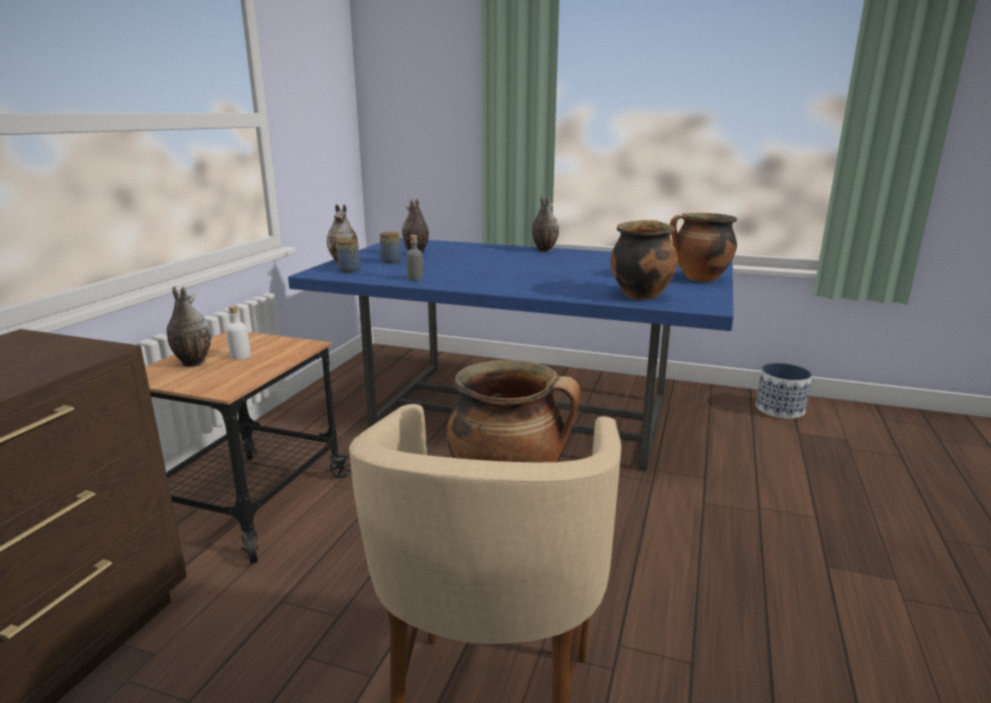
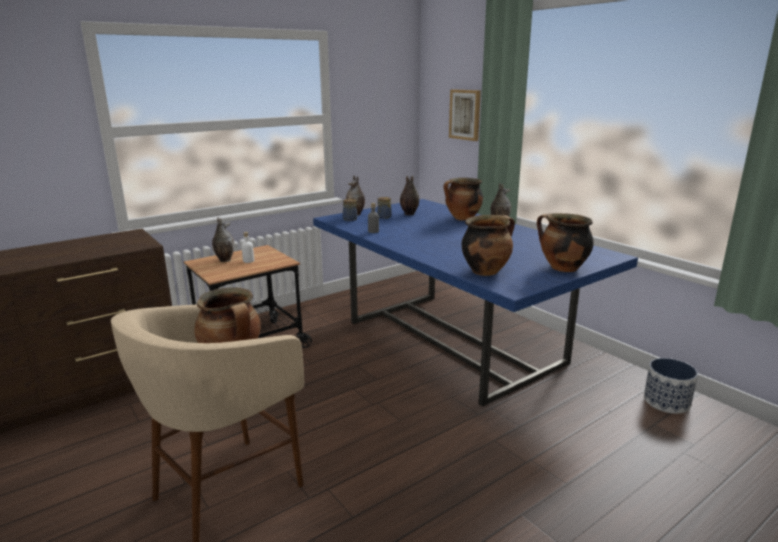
camera: 35 degrees right, 0 degrees up
(444, 116) = (465, 114): none -> picture
(491, 250) = (462, 218): none -> cooking pot

